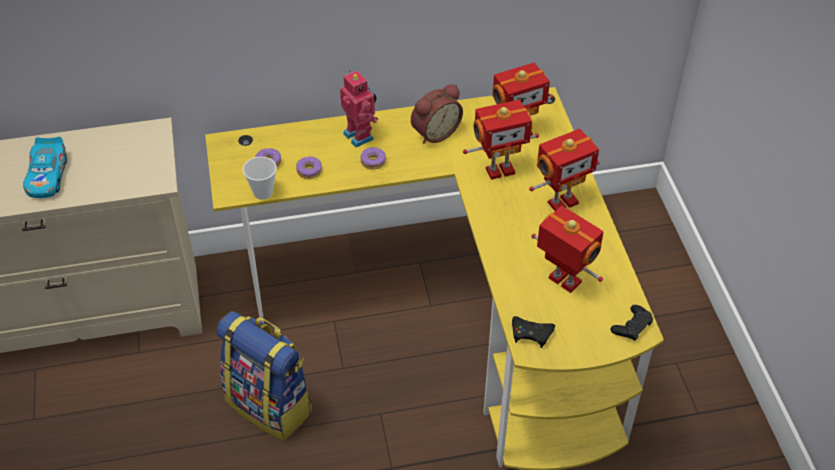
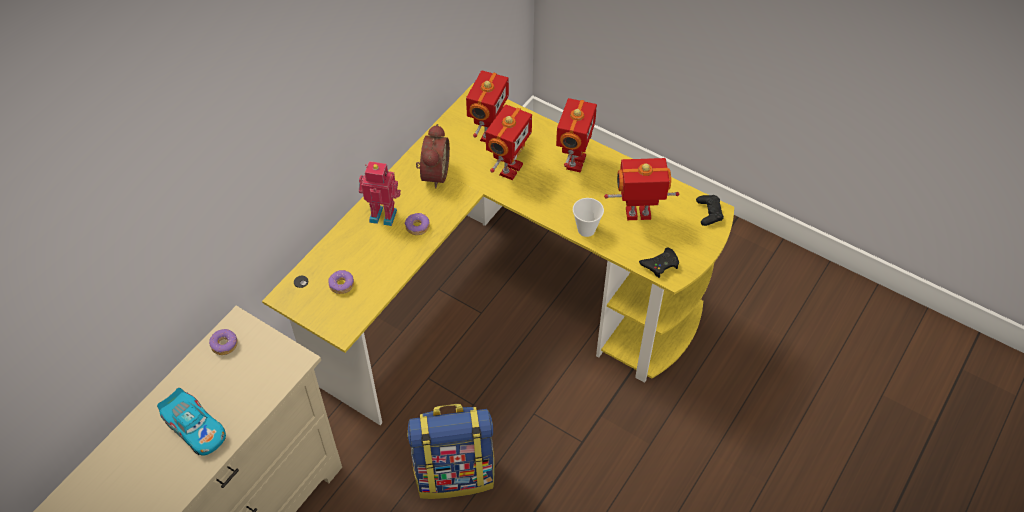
camera: 45 degrees left, 5 degrees up
(263, 192) = (367, 310): cup -> cup (586, 229)
(309, 171) = (380, 268): donut -> donut (224, 344)

